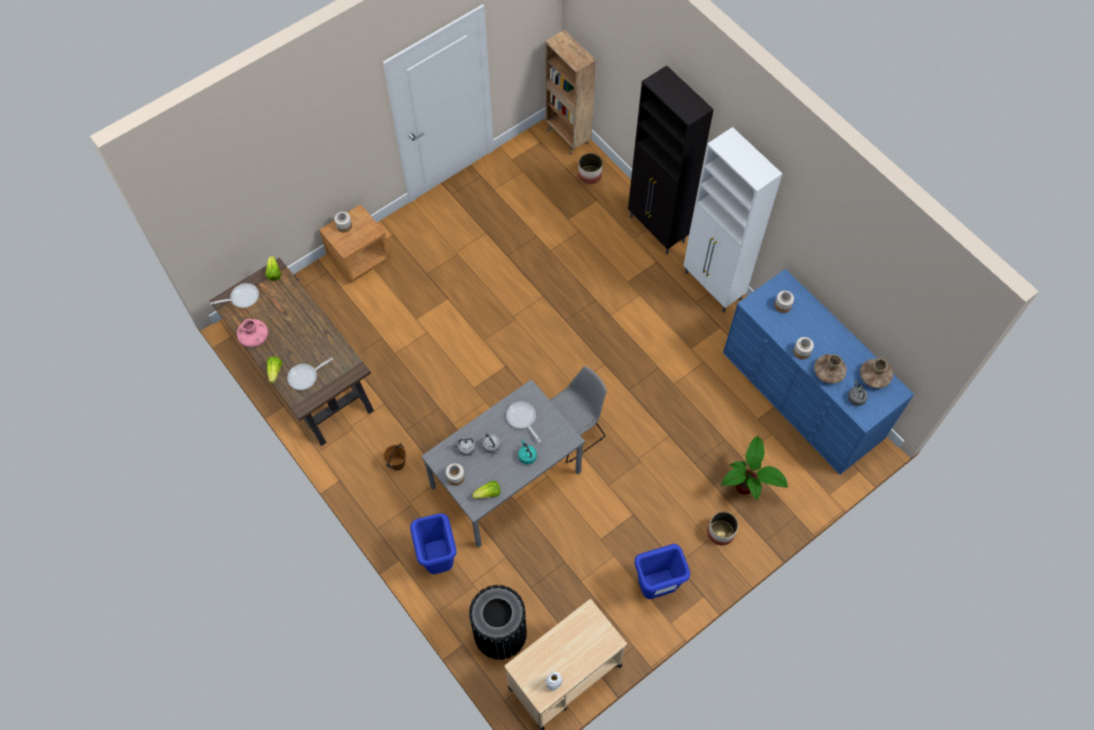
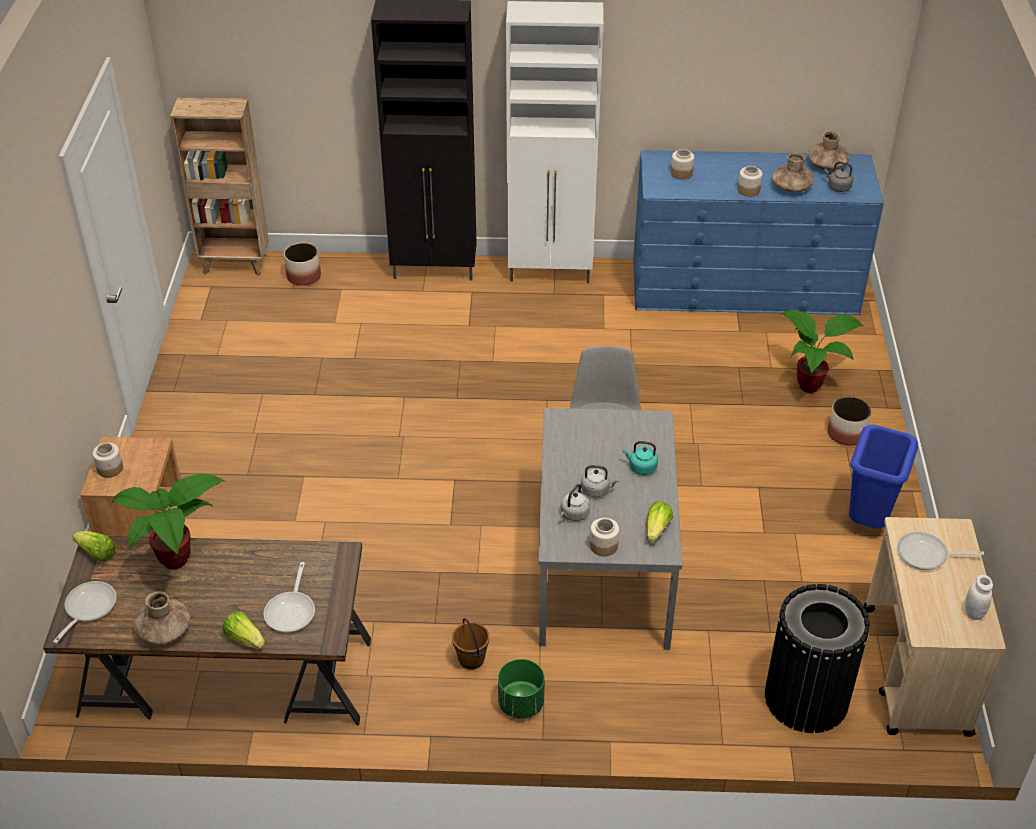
camera: 50 degrees left, 20 degrees down
(254, 337) = (164, 630): pink vase -> brown vase
(294, 308) = (177, 563): none -> potted plant
(389, 505) = (521, 704): none -> green planter
(438, 559) = (649, 699): blue trash can -> none
(522, 419) = (588, 444): frying pan -> frying pan (927, 555)

